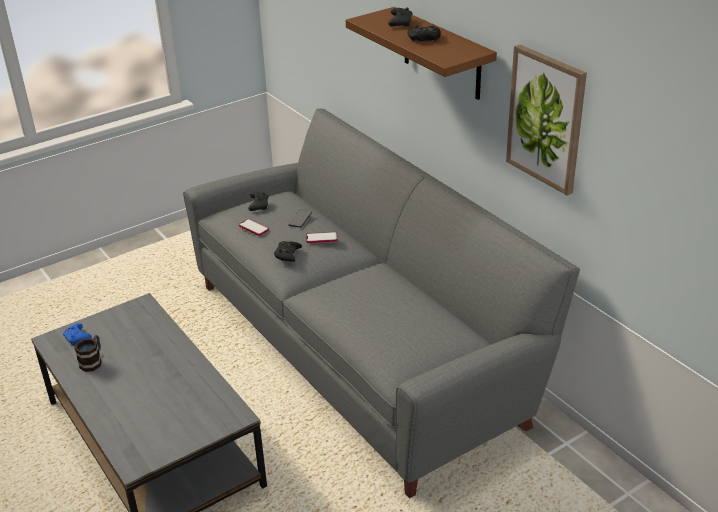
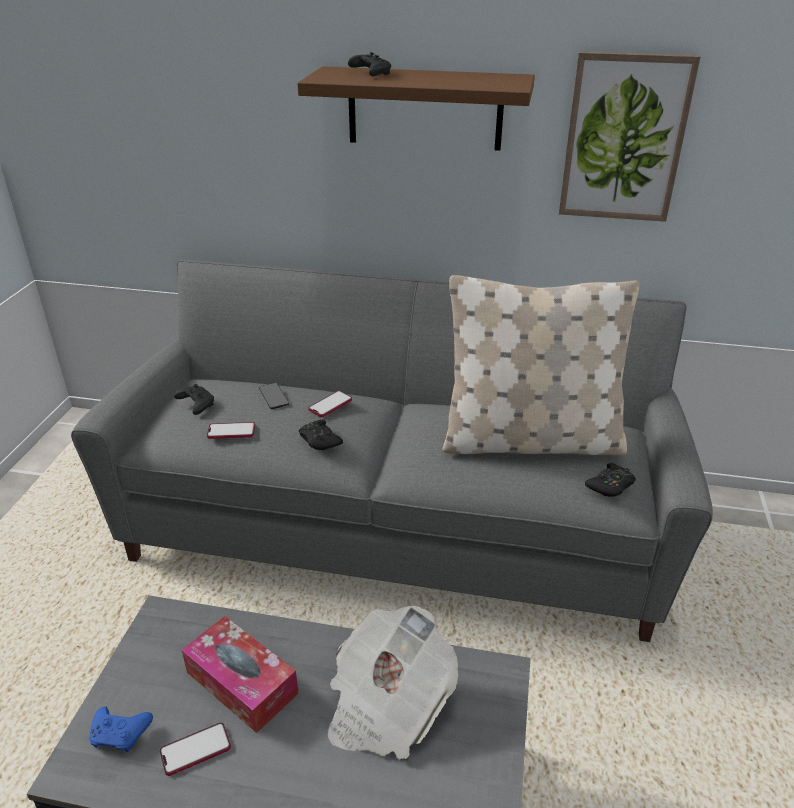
camera: 45 degrees left, 0 degrees up
(93, 361) = (195, 750): mug -> phone
(137, 349) = (242, 683): none -> tissue box
(176, 394) = (386, 704): none -> newspaper
(395, 314) = (530, 440): none -> beige pillow
(424, 38) = (435, 78): black game controller -> black game controller (610, 485)

